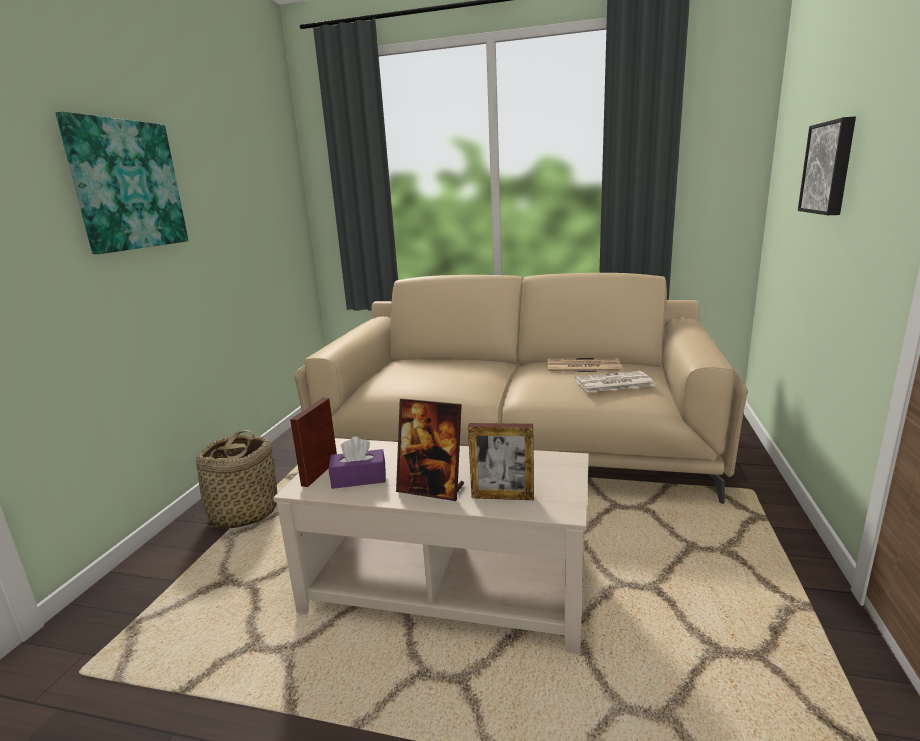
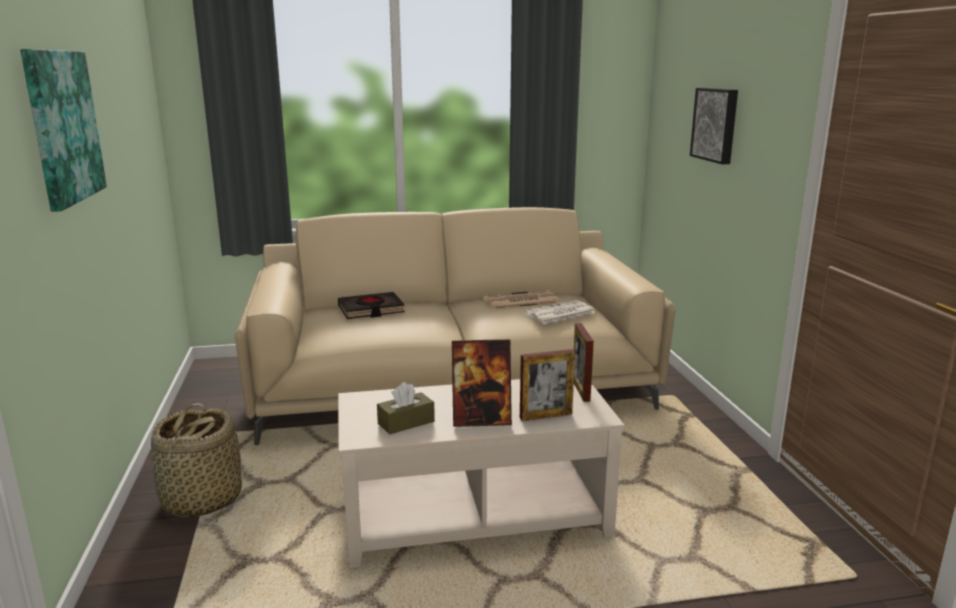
camera: 25 degrees left, 0 degrees up
(320, 472) = (361, 424): picture frame -> picture frame (581, 390)
(359, 478) = (406, 422): purple tissue box -> brown tissue box
(435, 363) = (371, 310): none -> black book

